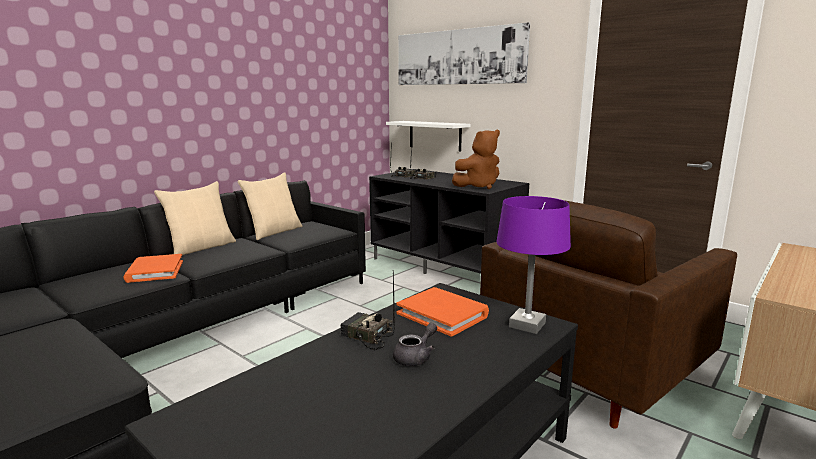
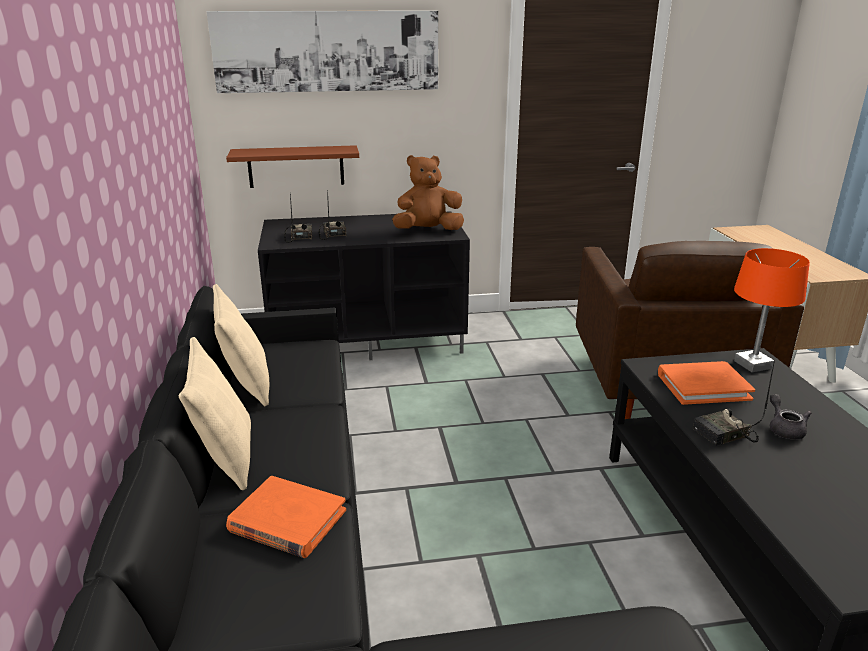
camera: 50 degrees left, 10 degrees up
(435, 135) = (296, 166): white shelf -> brown shelf
(478, 186) = (428, 231): brown plush toy -> brown plush toy turned 120 degrees counterclockwise
(527, 325) = (753, 364): purple table lamp -> orange table lamp

